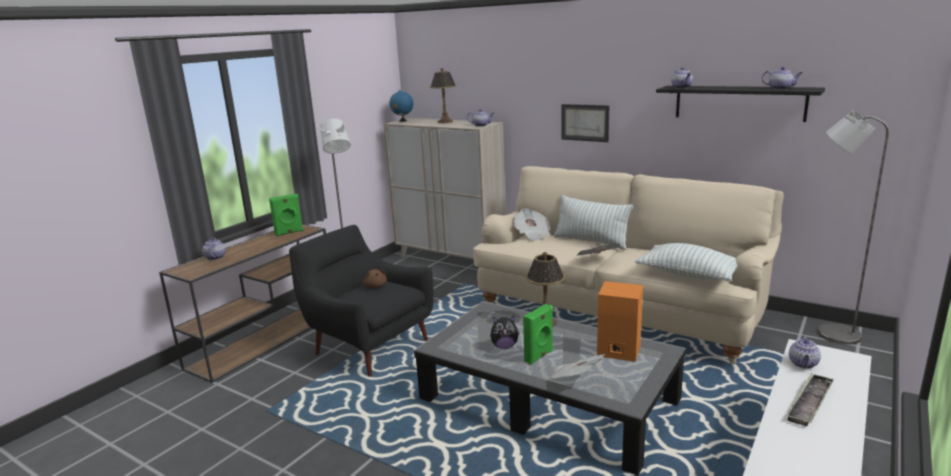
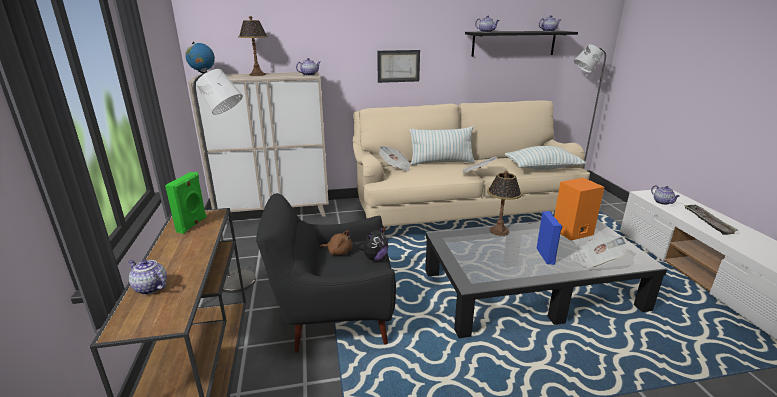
camera: 45 degrees left, 5 degrees up
(504, 346) = (513, 259): plush toy -> plush toy (374, 258)
(539, 356) = (546, 256): green speaker -> blue speaker

